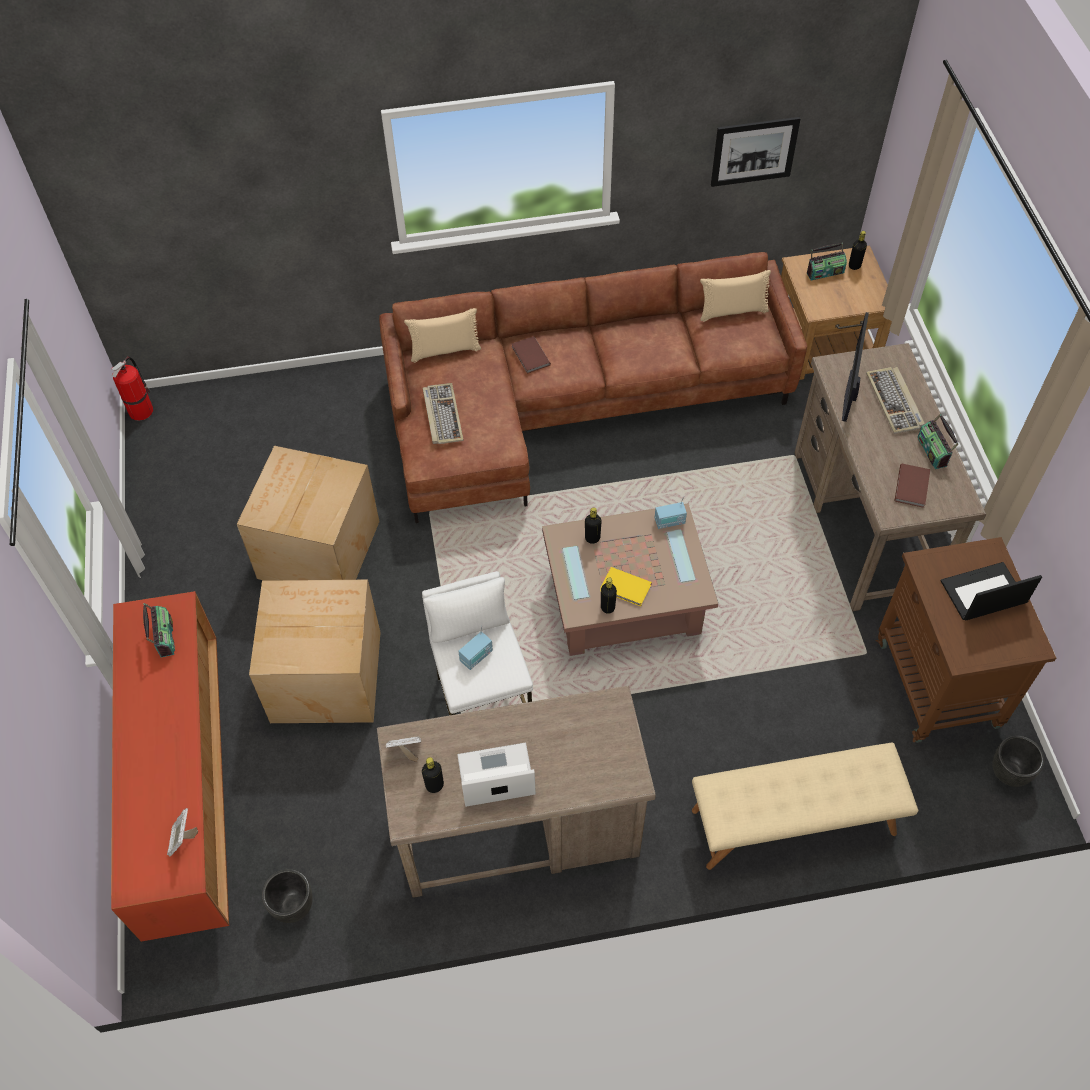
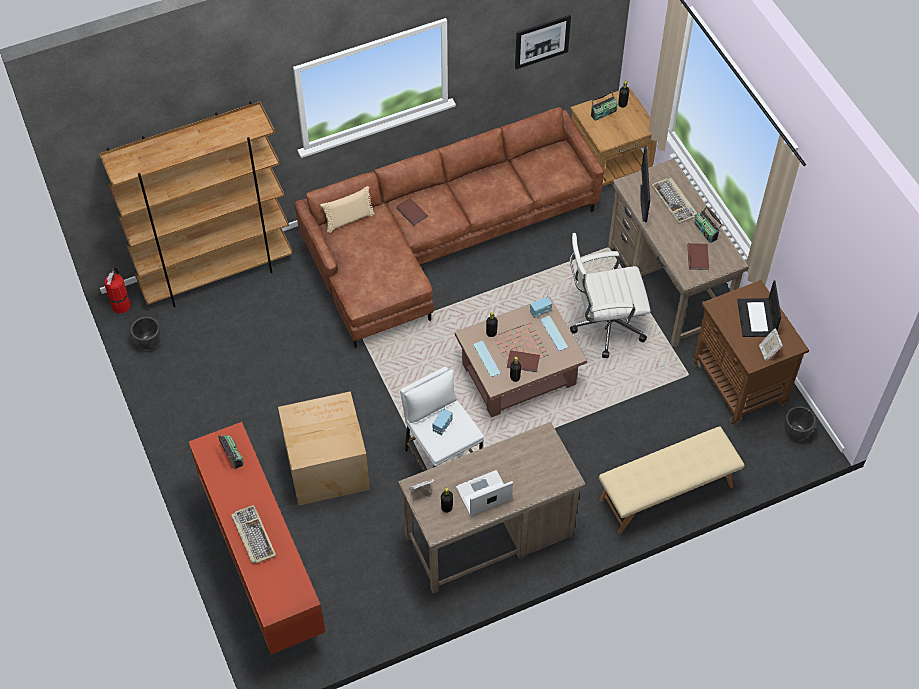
camera: 15 degrees left, 0 degrees up
(183, 840) = (294, 577): picture frame -> picture frame (768, 351)
(272, 394) = (217, 274): none -> brown bookcase
(293, 906) = (355, 617): black planter -> black planter (149, 343)
(317, 550) = (290, 381): cardboard box -> none
(442, 415) = (362, 267): keyboard -> keyboard (252, 535)
(625, 588) = (523, 362): yellow book -> brown book
(732, 311) = (545, 153): beige pillow -> none
(761, 561) = (604, 327): none -> white office chair
(983, 593) = (757, 318): laptop -> laptop turned 60 degrees counterclockwise

